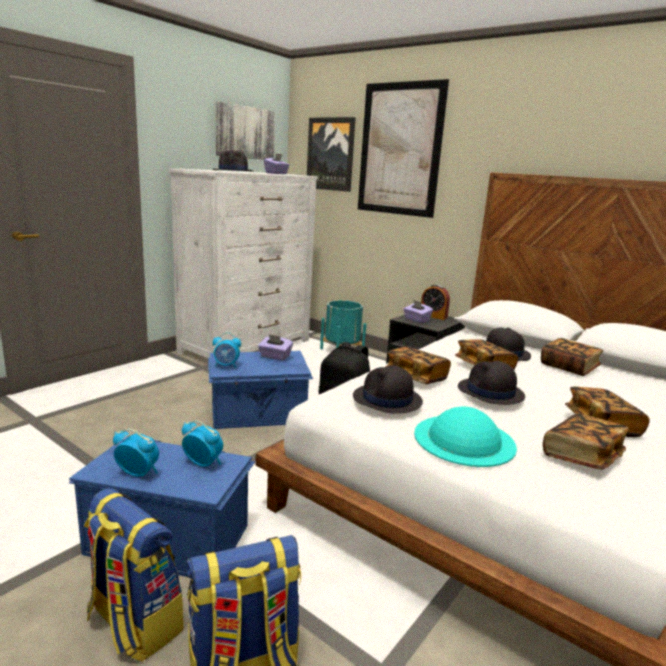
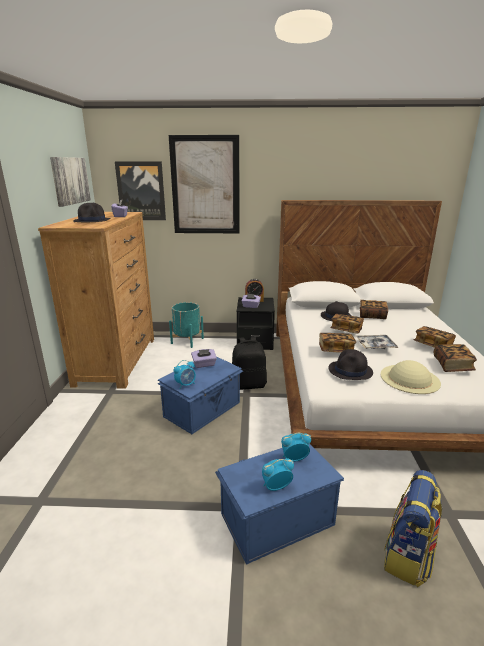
camera: 35 degrees left, 5 degrees up
(133, 623) = (333, 576): backpack -> none
(247, 346) = (117, 360): white dresser -> brown dresser
(464, 439) = (409, 378): turquoise hat -> beige hat
(490, 392) = (375, 345): black hat -> tray

